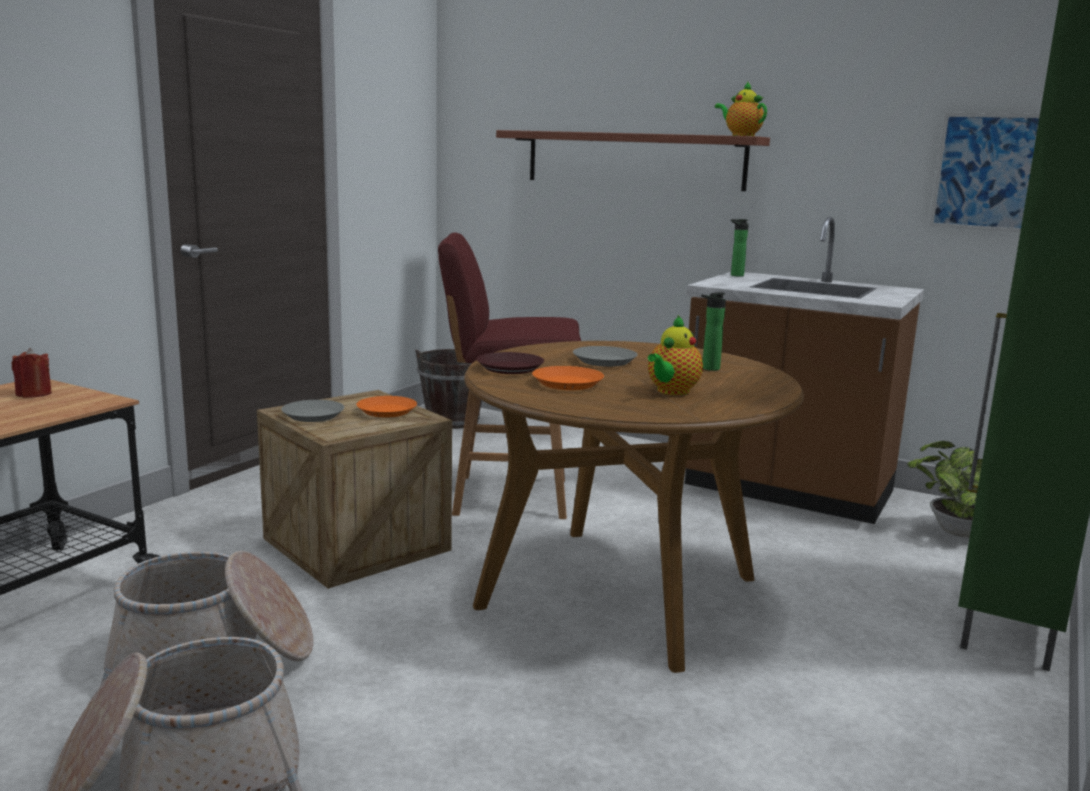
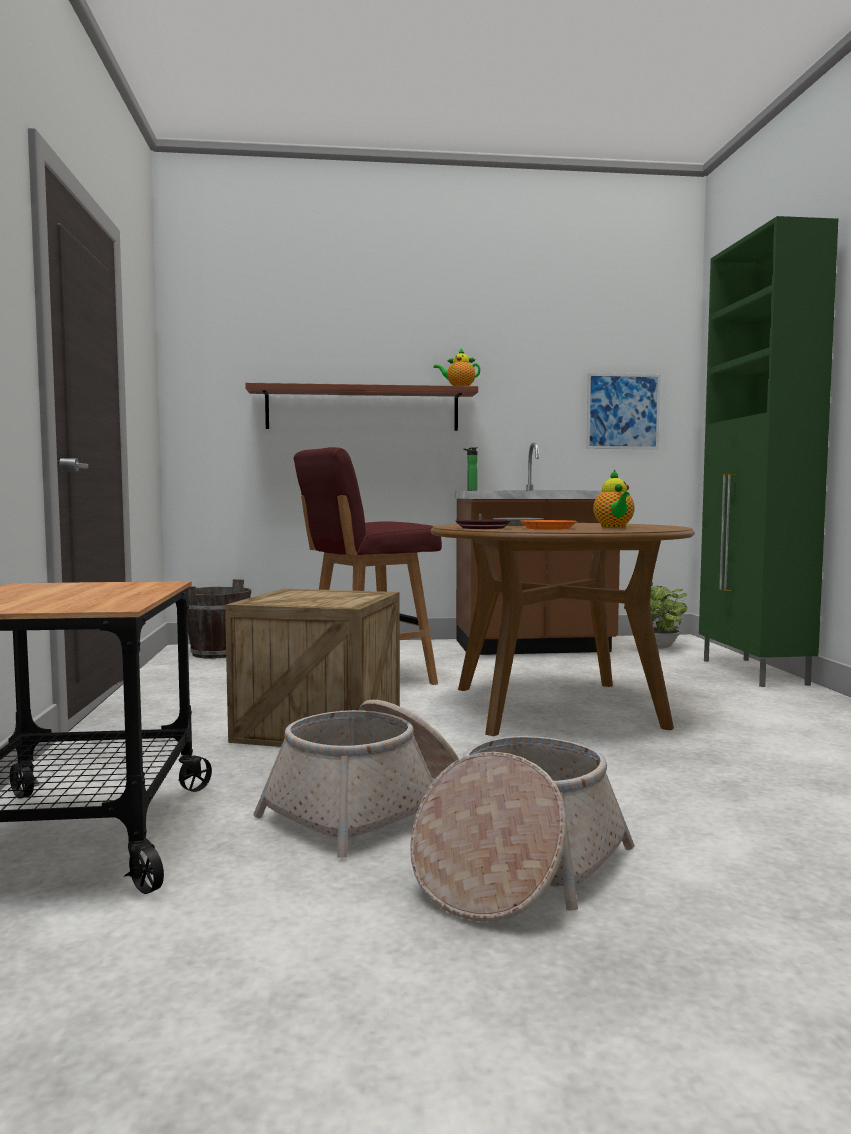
camera: 35 degrees left, 10 degrees down
(34, 394) = (65, 587): red candle -> none
(313, 416) = (289, 601): grey plate -> none
(387, 411) = (337, 594): orange plate -> none
(708, 369) = (584, 524): bottle -> none

